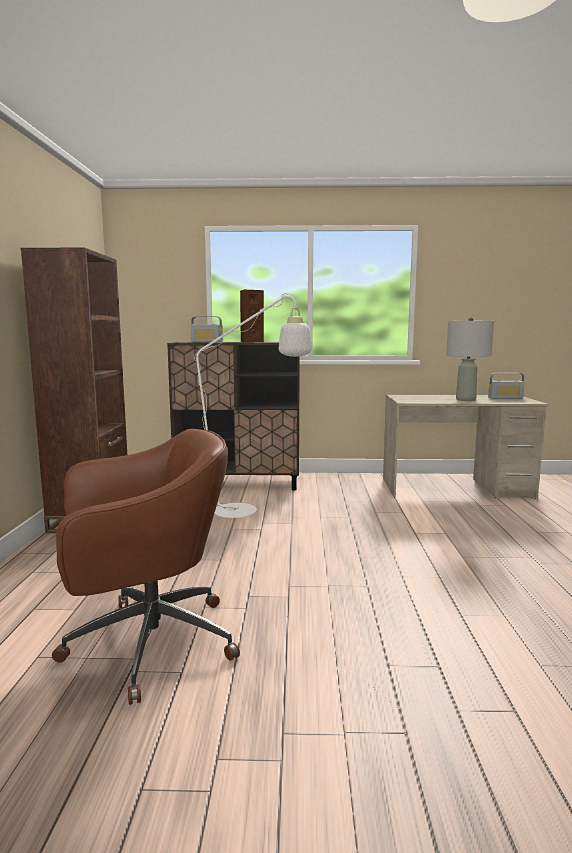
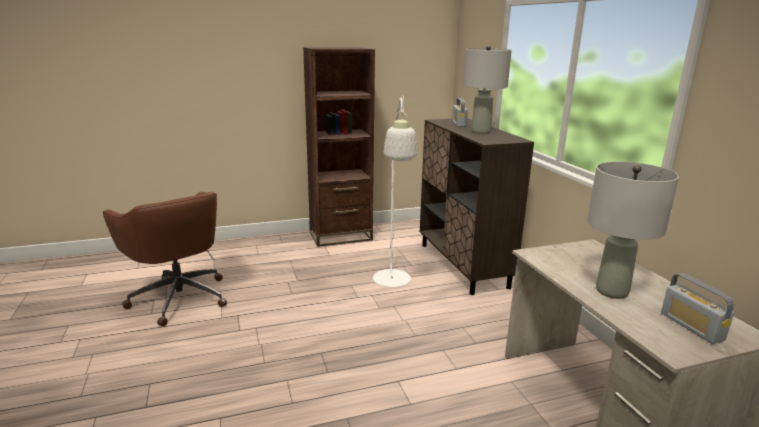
camera: 70 degrees right, 10 degrees up
(251, 342) = (481, 132): brown speaker -> grey table lamp

